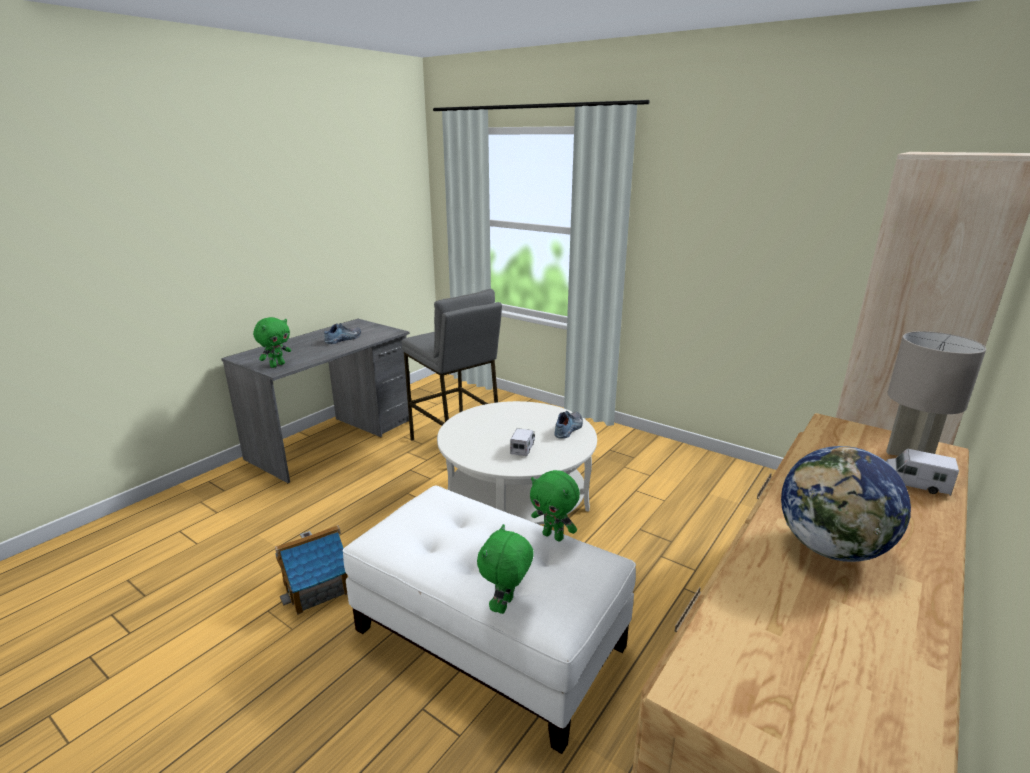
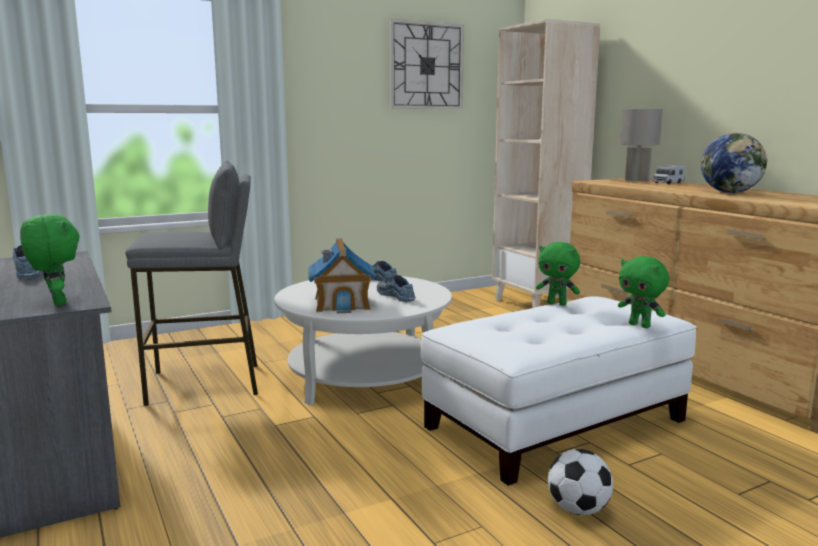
camera: 65 degrees left, 10 degrees down
(317, 587) = (415, 503): toy house -> toy house (342, 303)
(326, 681) = (578, 509): none -> football
(522, 448) = (397, 296): toy truck -> shoe
(554, 536) = (557, 304): green plush toy -> green plush toy turned 60 degrees clockwise
(823, 197) = (426, 66): none -> wall clock

